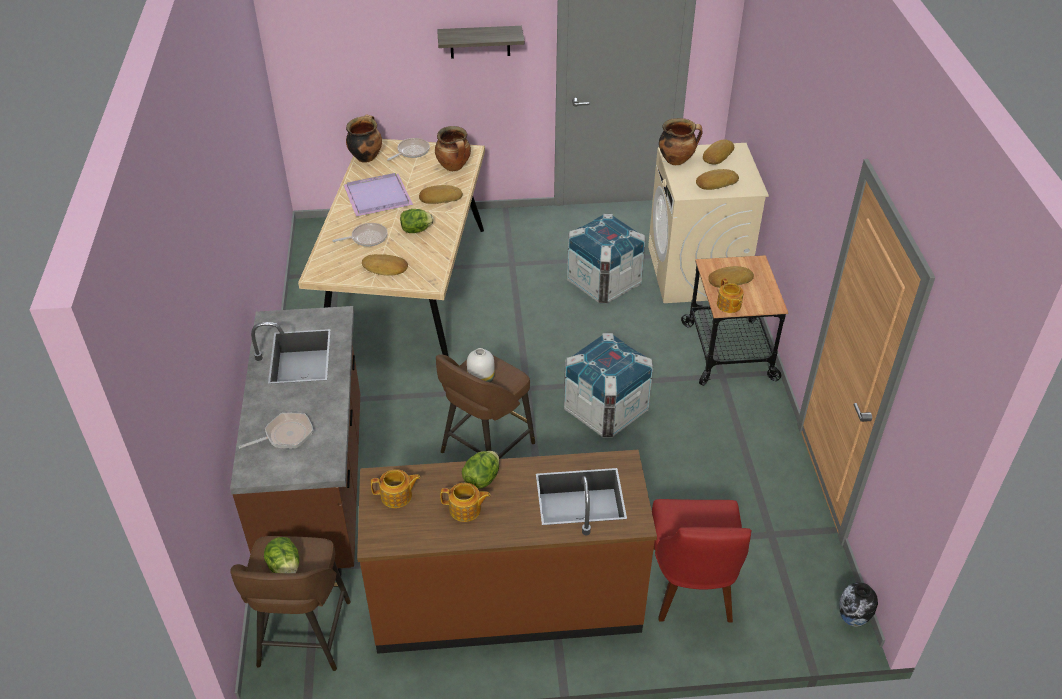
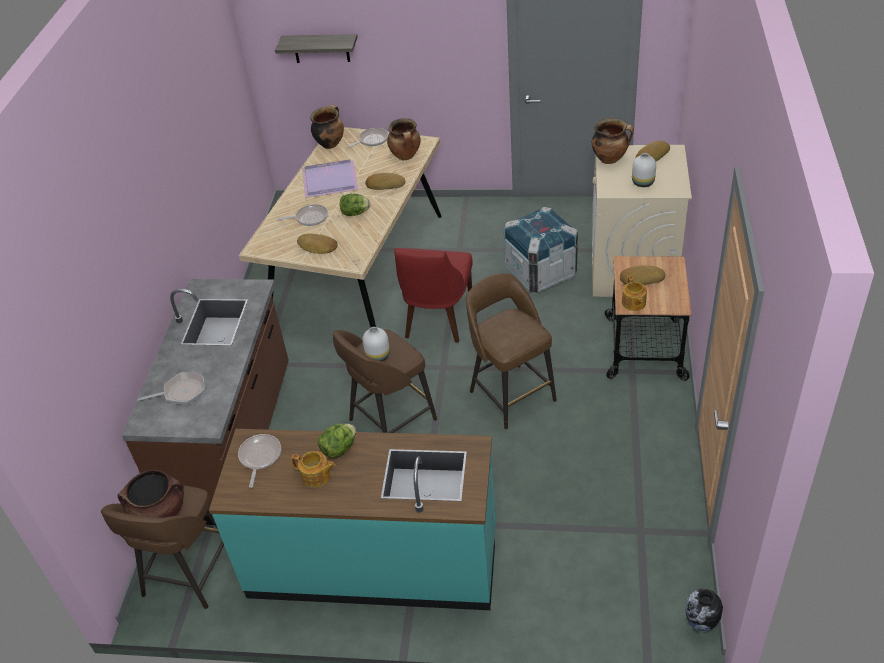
camera: 15 degrees right, 0 degrees up
(285, 567) = (159, 511): lettuce -> brown cooking pot
(397, 496) = (259, 457): teapot -> frying pan
(480, 42) = (435, 40): shelf -> shelf (321, 48)
(507, 600) = (373, 563): brown counter -> turquoise counter
(605, 410) = (511, 394): crate -> brown stool
(691, 588) = (548, 573): red chair -> red chair (437, 320)
(716, 182) = (642, 182): bread -> white vase

